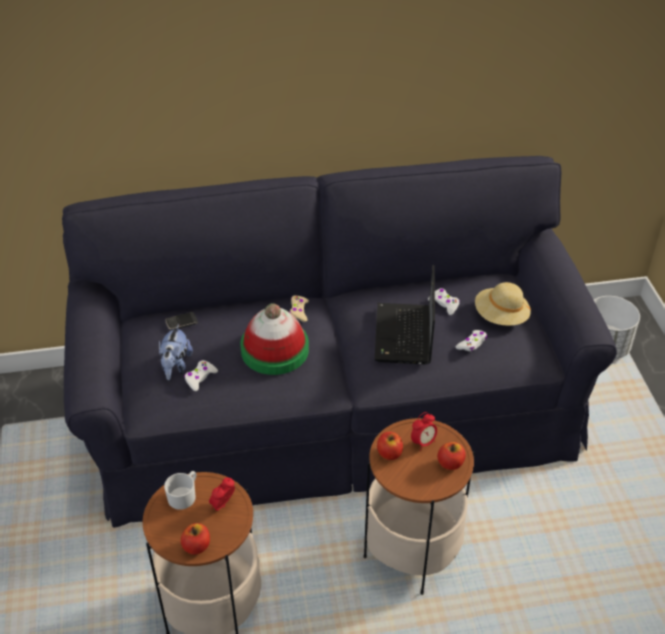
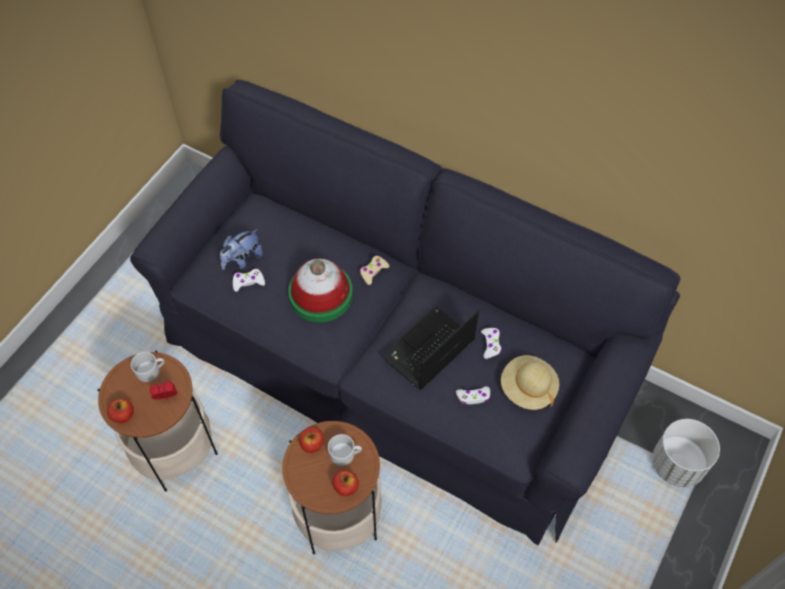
camera: 40 degrees right, 15 degrees up
(181, 322) = (282, 223): phone -> none
(423, 442) = (345, 454): alarm clock -> white mug

